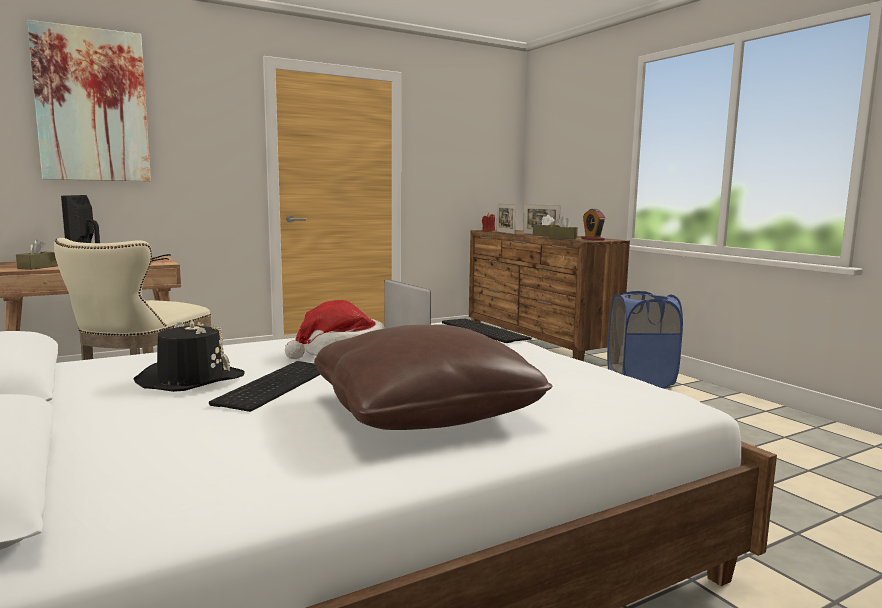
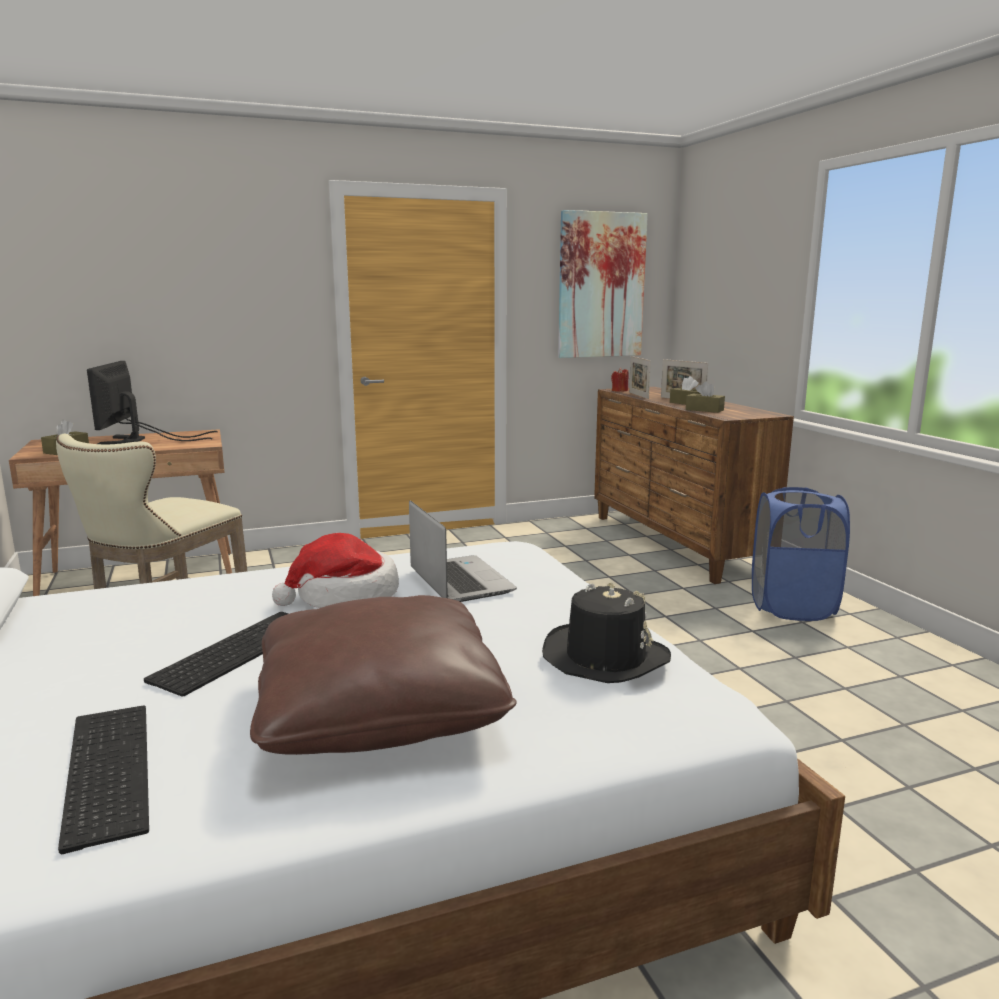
camera: 10 degrees right, 5 degrees up
(92, 105) = (127, 255): picture -> picture (601, 285)
(190, 380) = (149, 635): black hat -> black hat (604, 657)
(481, 330) = (537, 562): keyboard -> keyboard (103, 770)
(592, 239) = (742, 413): alarm clock -> none

